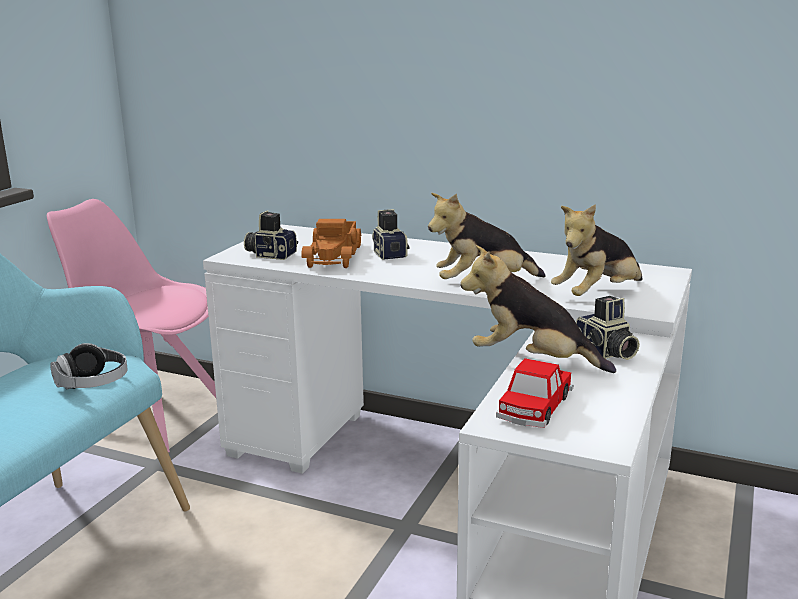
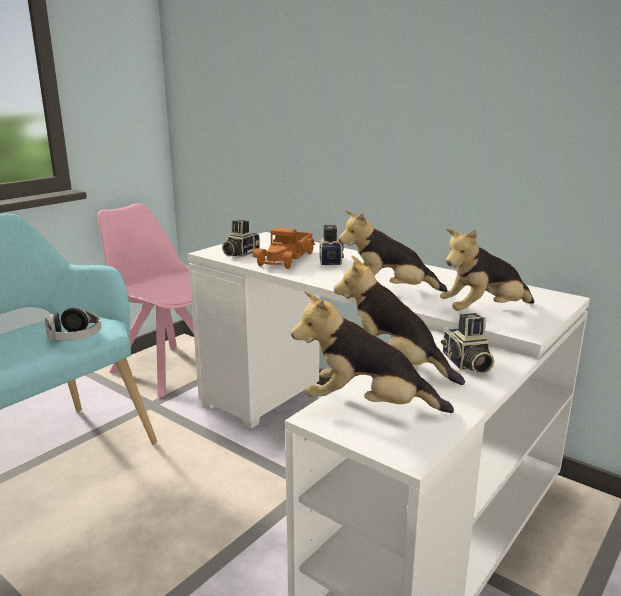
camera: 15 degrees right, 0 degrees up
(271, 255) = (240, 254): camera -> camera turned 90 degrees counterclockwise
(535, 407) = (367, 406): toy car -> plush toy

